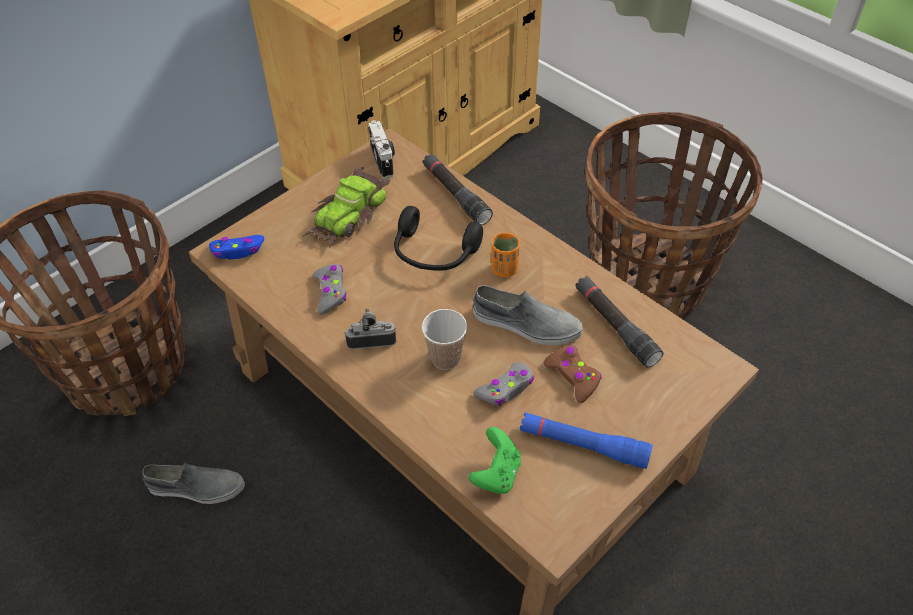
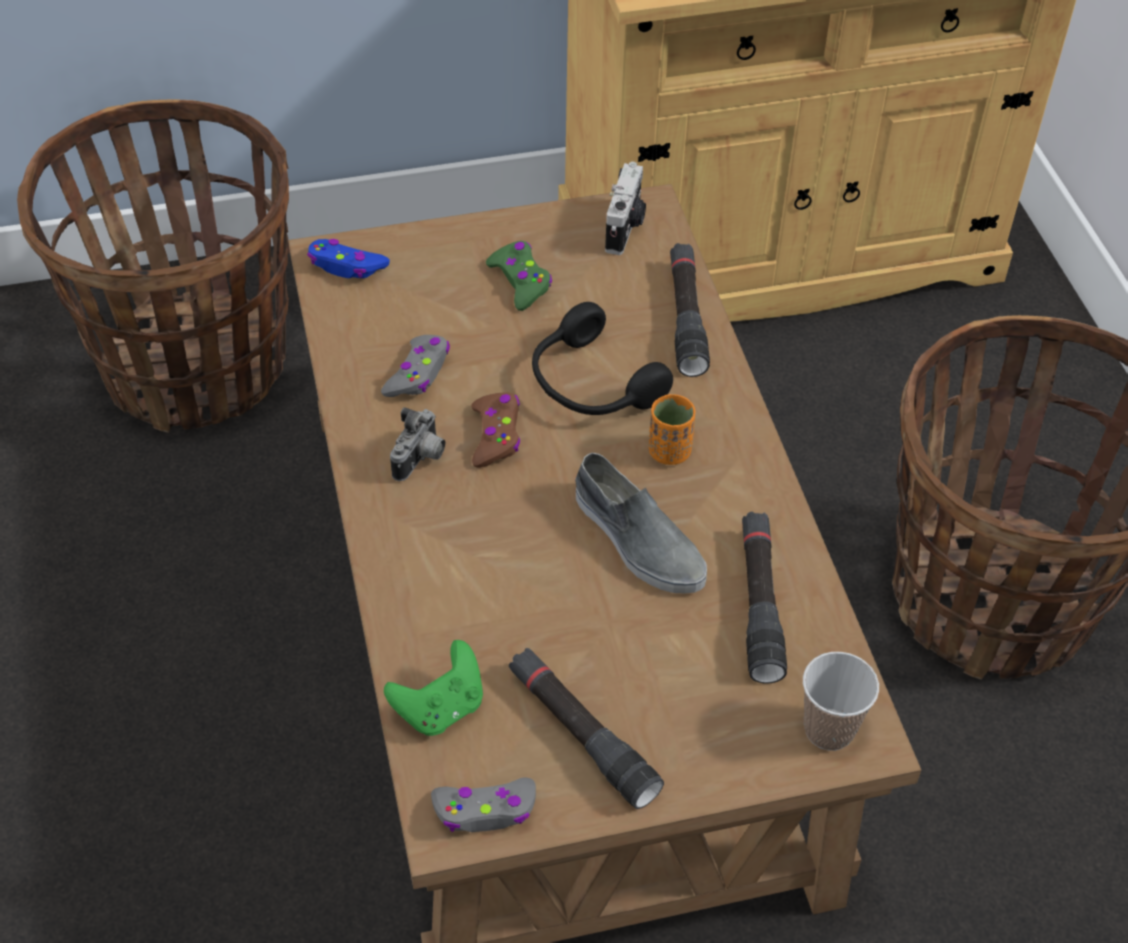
camera: 30 degrees right, 0 degrees up
(196, 487) = (175, 561): grey shoe -> none
(349, 215) = (520, 281): toy car -> green game controller
(371, 339) = (421, 459): camera -> camera turned 90 degrees clockwise
(445, 358) = (495, 530): cup -> cup (829, 729)
(506, 389) = (540, 609): grey game controller -> grey game controller (485, 811)
(573, 376) = (643, 640): brown game controller -> brown game controller (496, 436)
(583, 445) = (582, 734): blue flashlight -> black flashlight

